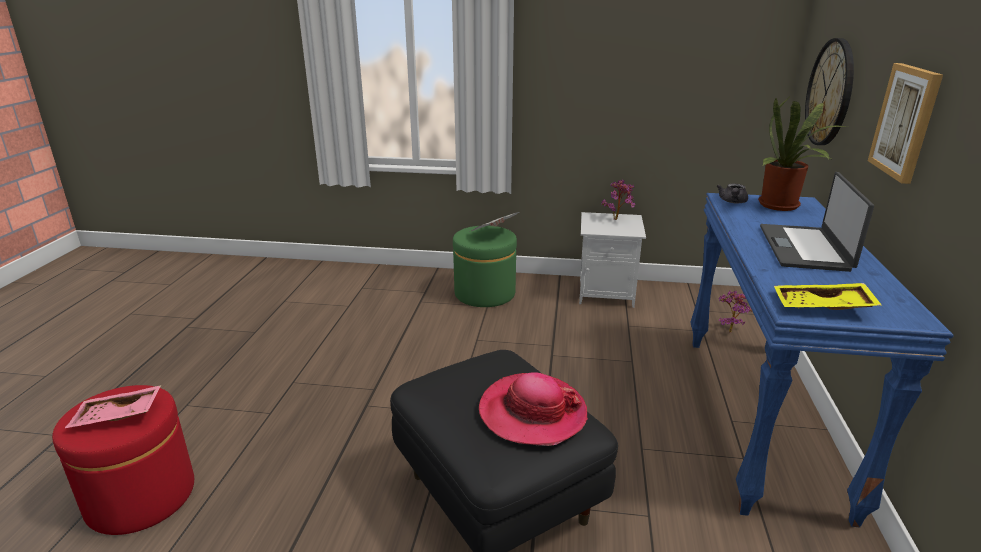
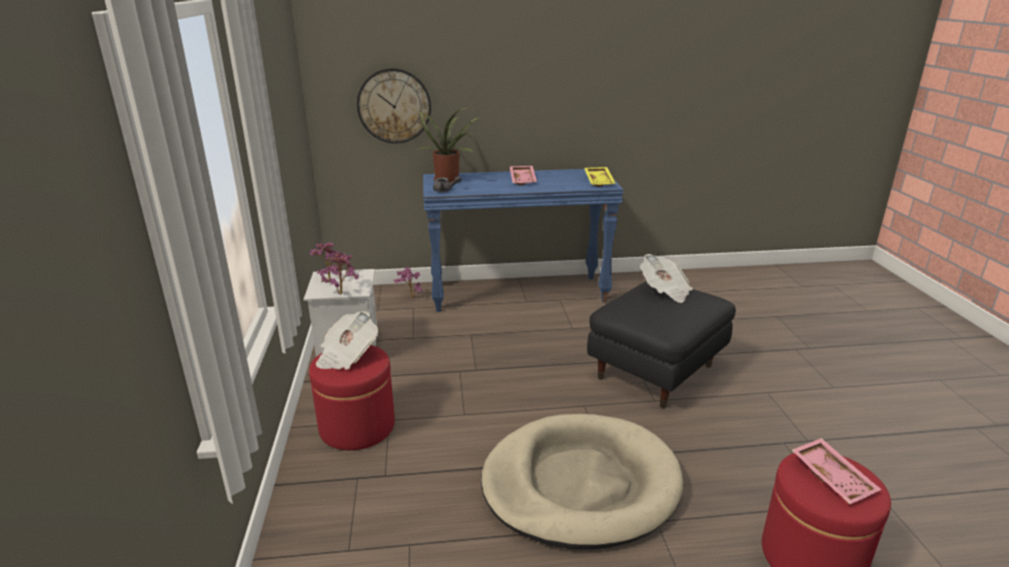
camera: 105 degrees left, 0 degrees up
(344, 383) = (580, 484): none -> beige dog bed
(484, 293) = (357, 427): green ottoman -> red ottoman
(532, 412) = (665, 291): hat -> newspaper
(588, 224) = (342, 293): none -> potted plant
(805, 248) = (523, 180): laptop -> pink tray
(906, 122) = (509, 100): picture -> none

